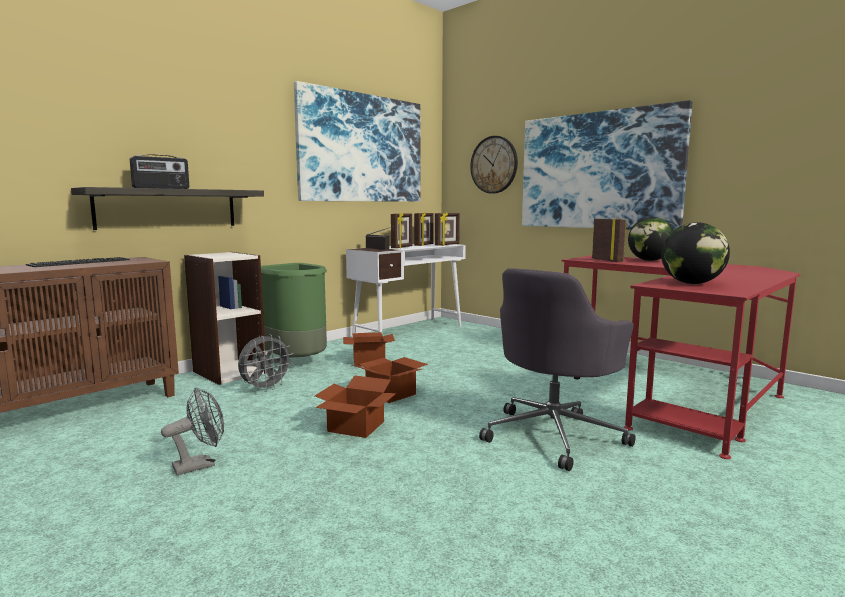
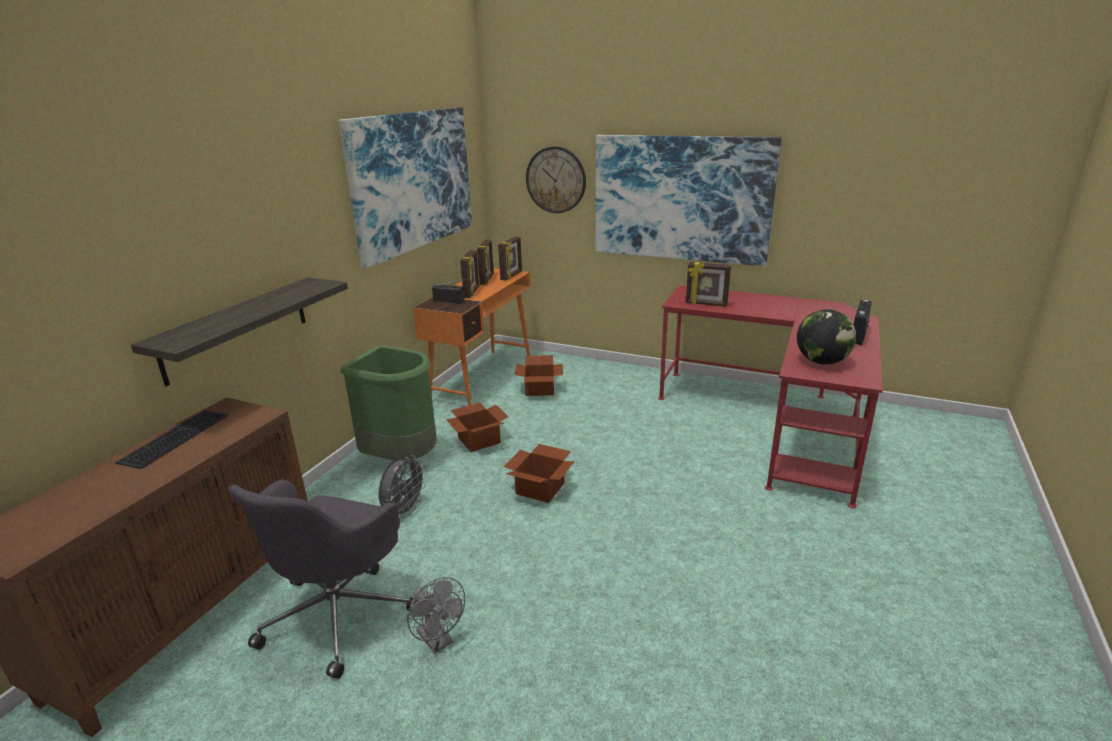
camera: 20 degrees left, 15 degrees up
(161, 188) = (238, 314): radio -> radio (859, 336)
(200, 465) = (438, 641): grey fan -> grey fan turned 105 degrees clockwise
(229, 372) = (338, 492): bookcase -> none
(354, 427) = (542, 546): cardboard box -> cardboard box (539, 389)
(409, 331) = (483, 378): white desk -> orange desk
(554, 435) = (718, 512): grey office chair -> grey office chair (340, 613)
(607, 260) = (706, 304): picture frame -> picture frame turned 150 degrees clockwise
(649, 260) = (741, 298): globe -> none

